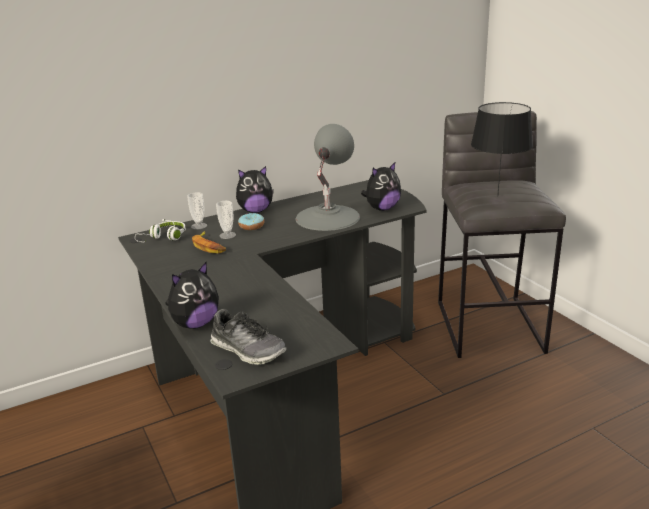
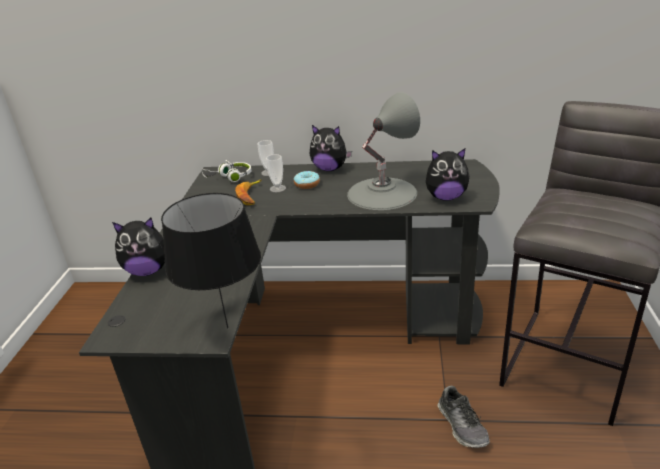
camera: 35 degrees right, 5 degrees up
(248, 350) = (147, 314): shoe -> shoe (462, 425)
(497, 196) = (577, 218): black table lamp -> black table lamp (226, 328)

